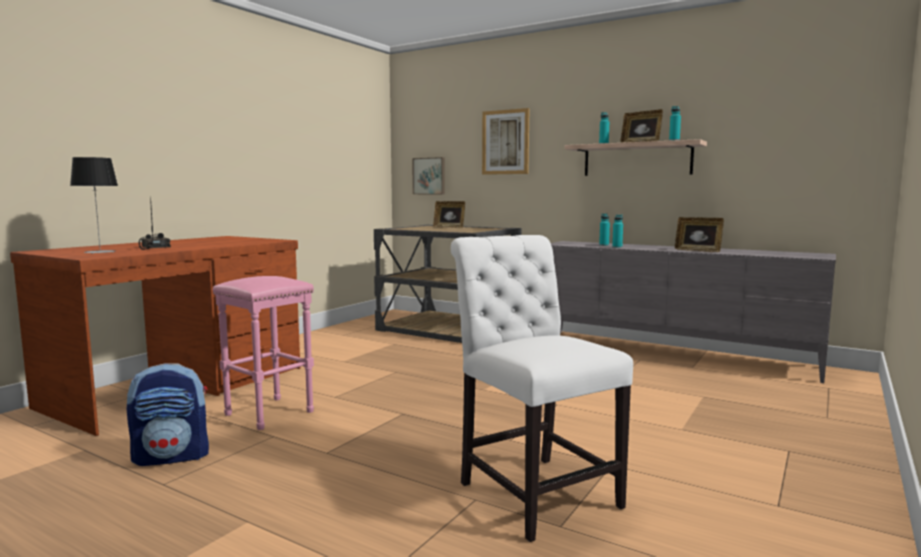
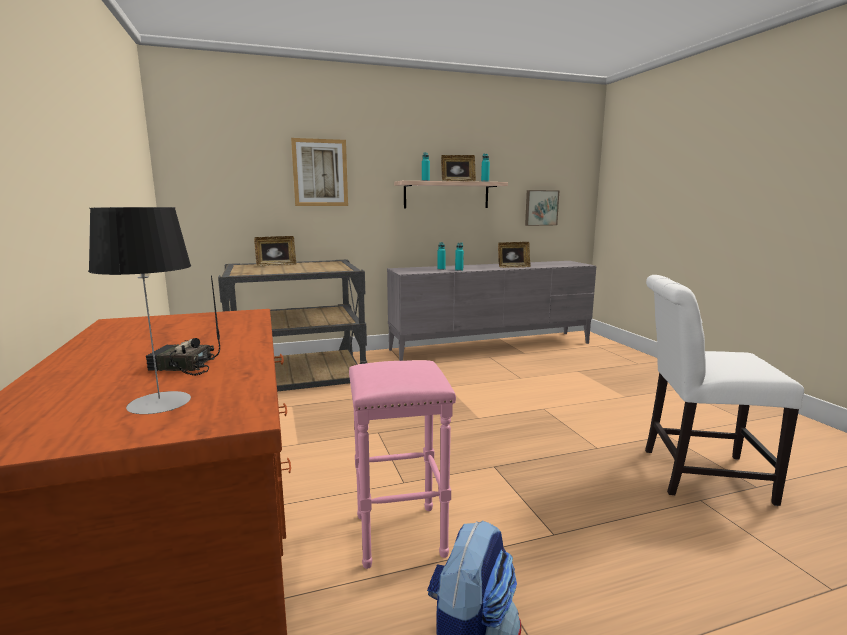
camera: 50 degrees left, 5 degrees up
(429, 176) = (221, 207): picture -> picture (541, 208)

